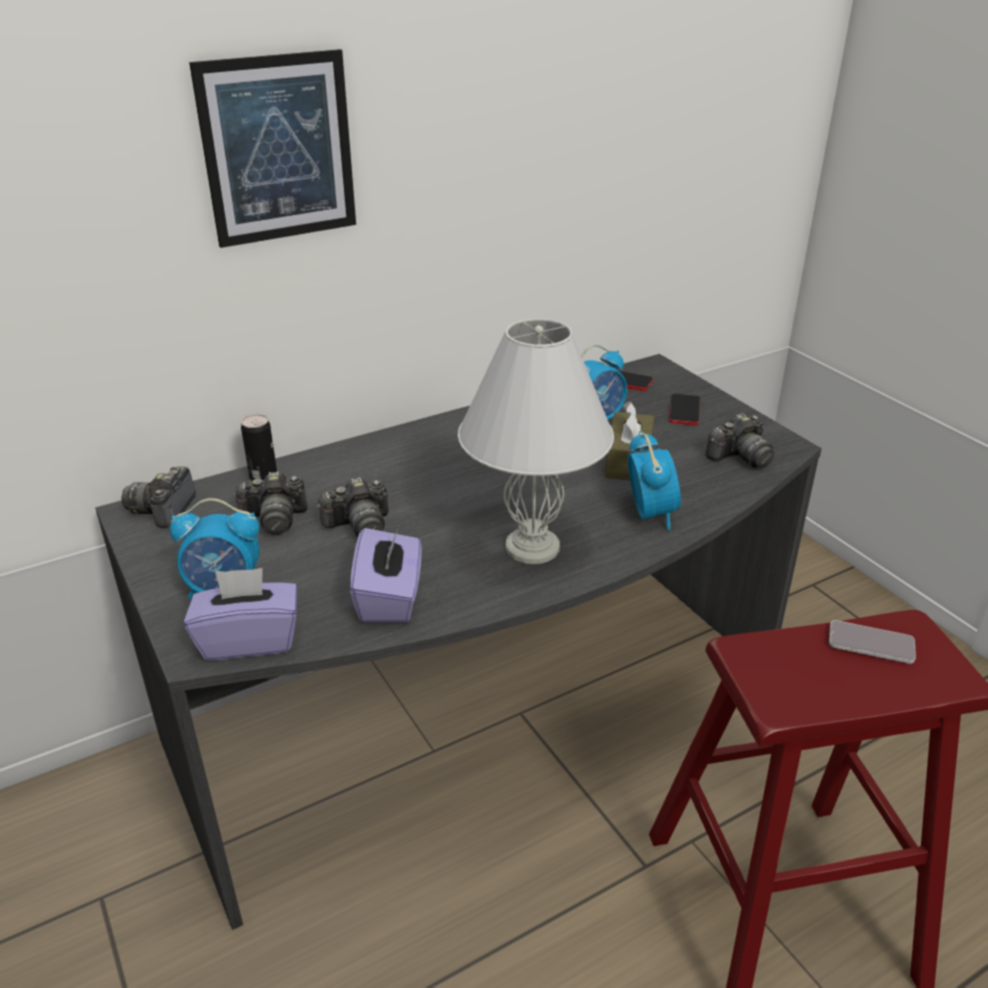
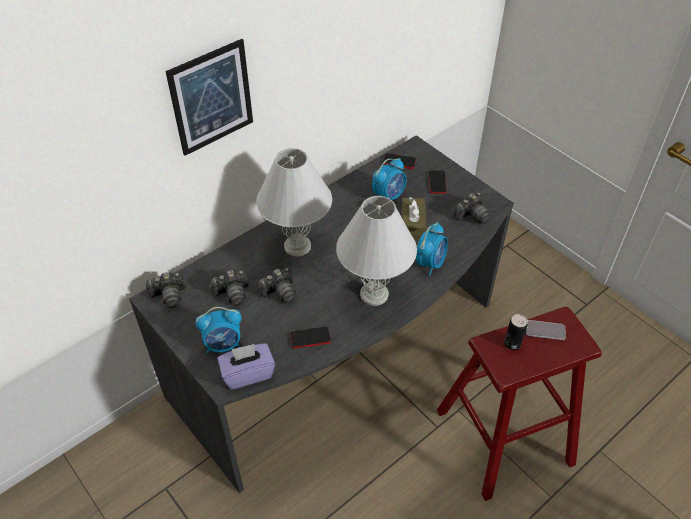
camera: 10 degrees left, 15 degrees up
(164, 510) = (169, 295): camera -> camera turned 105 degrees counterclockwise
(263, 476) = (215, 263): can -> can (512, 343)
(390, 598) = (310, 338): purple tissue box -> phone
(415, 467) = (297, 246): none -> white table lamp
(650, 514) = (430, 263): alarm clock -> alarm clock turned 45 degrees clockwise

